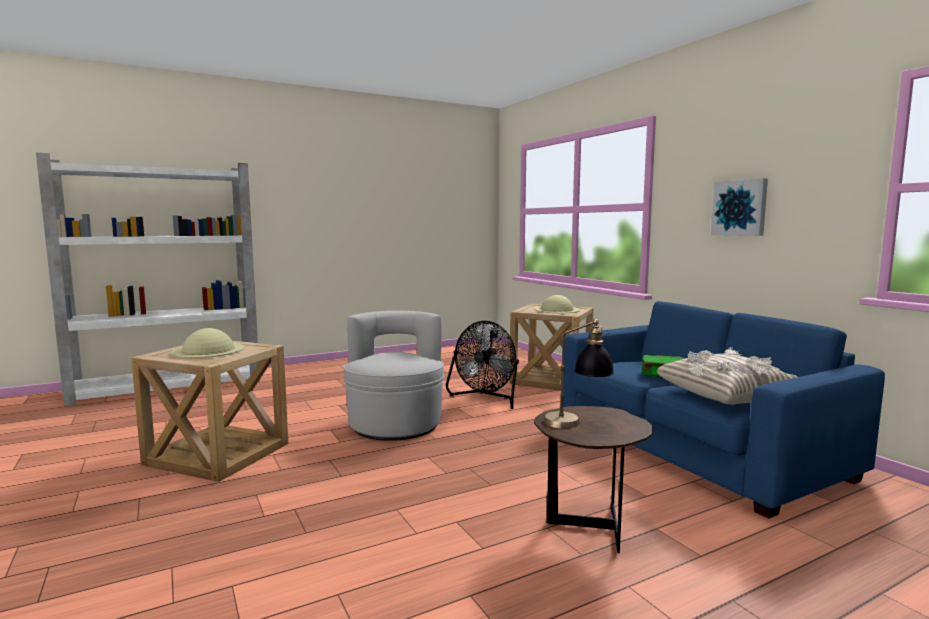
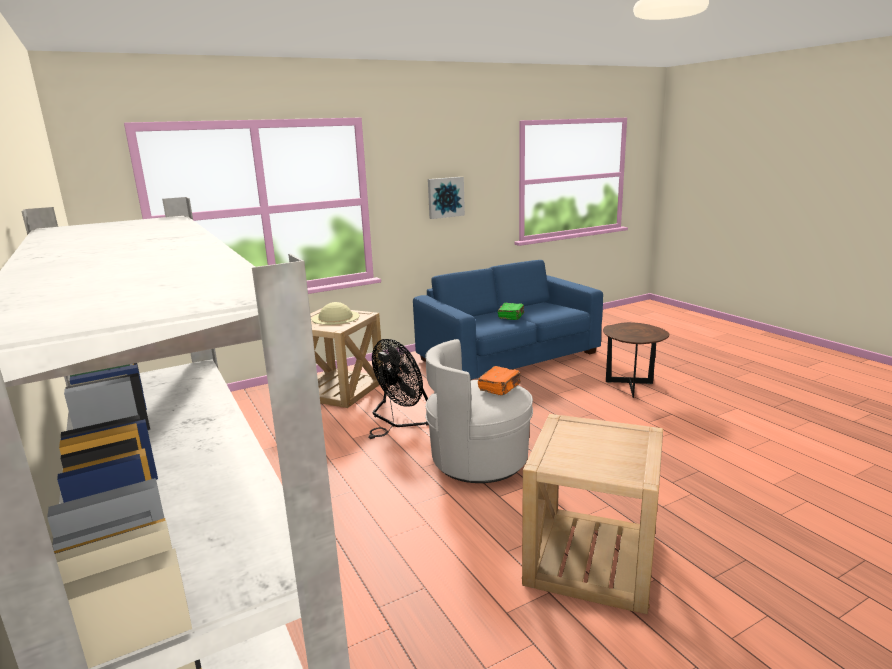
camera: 90 degrees left, 10 degrees up
(208, 350) = (595, 449): beige hat -> none
(398, 360) = (500, 388): none -> orange book
(486, 398) = (394, 418): black fan -> black fan turned 75 degrees counterclockwise
(576, 425) = (641, 334): table lamp -> none
(725, 398) = (553, 310): beige pillow -> none

